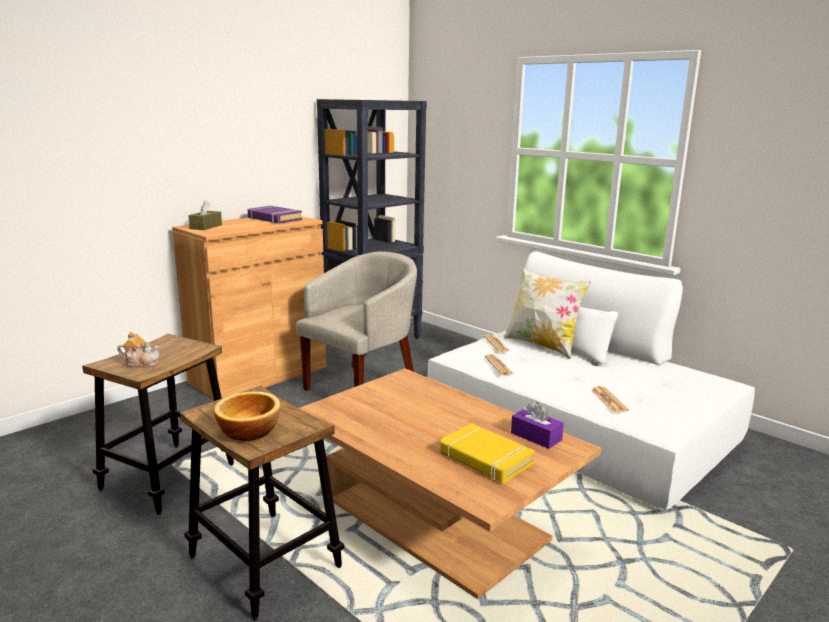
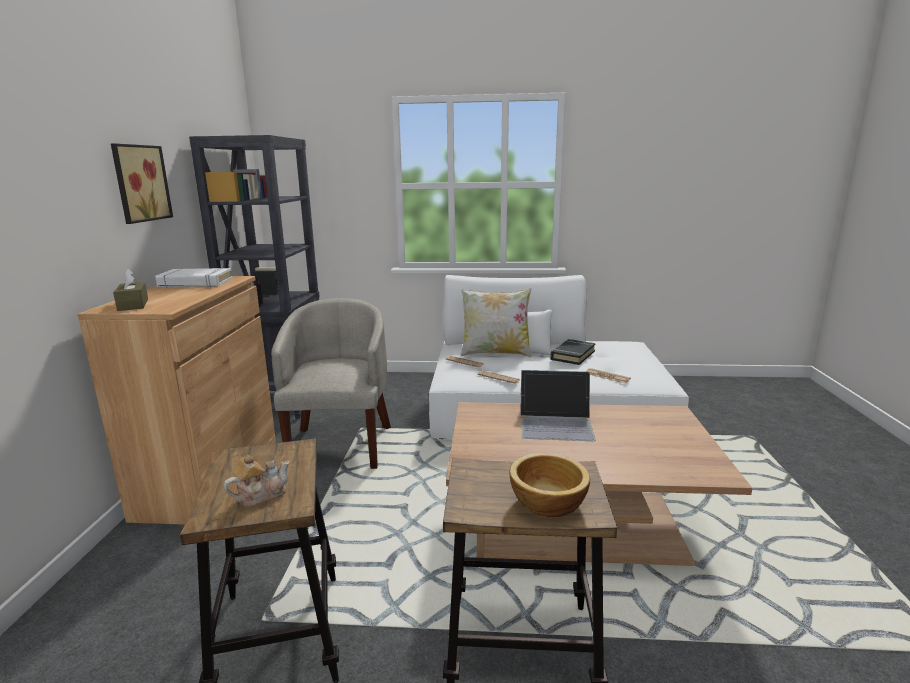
camera: 40 degrees left, 0 degrees up
(252, 137) = (139, 183): none -> picture
(274, 219) = (195, 283): purple book -> white book
(442, 410) = (556, 423): none -> laptop
(485, 459) = (654, 445): yellow book -> none
(536, 436) = (645, 415): purple tissue box -> none
(617, 371) = (572, 355): none -> black book

